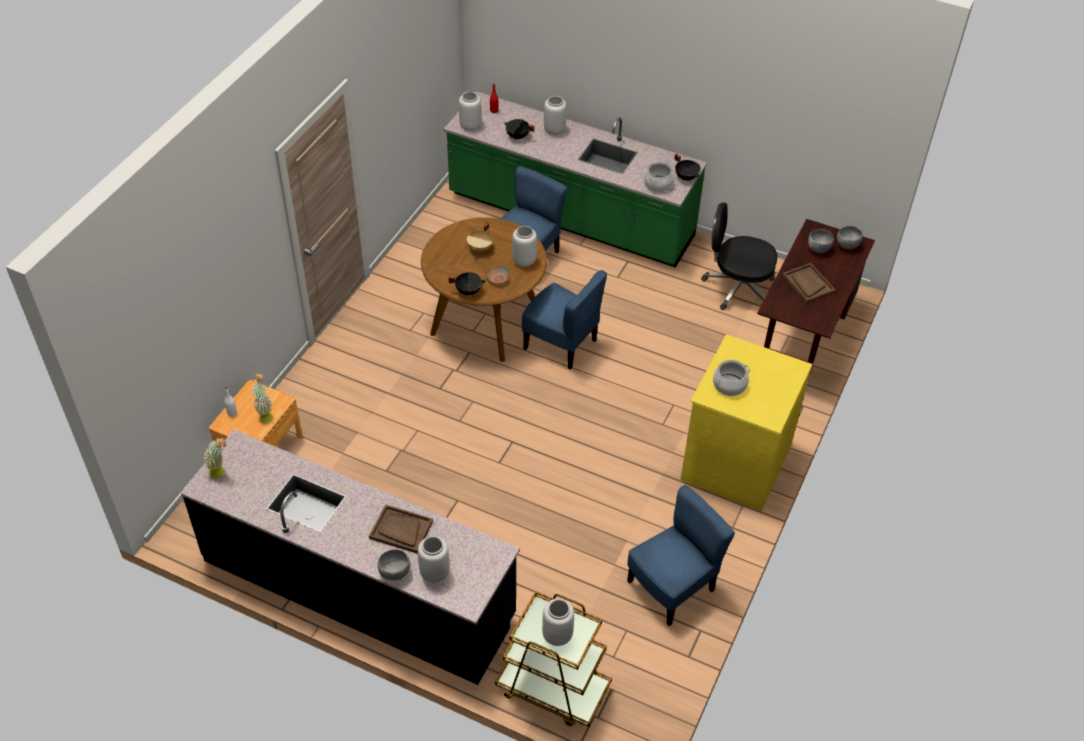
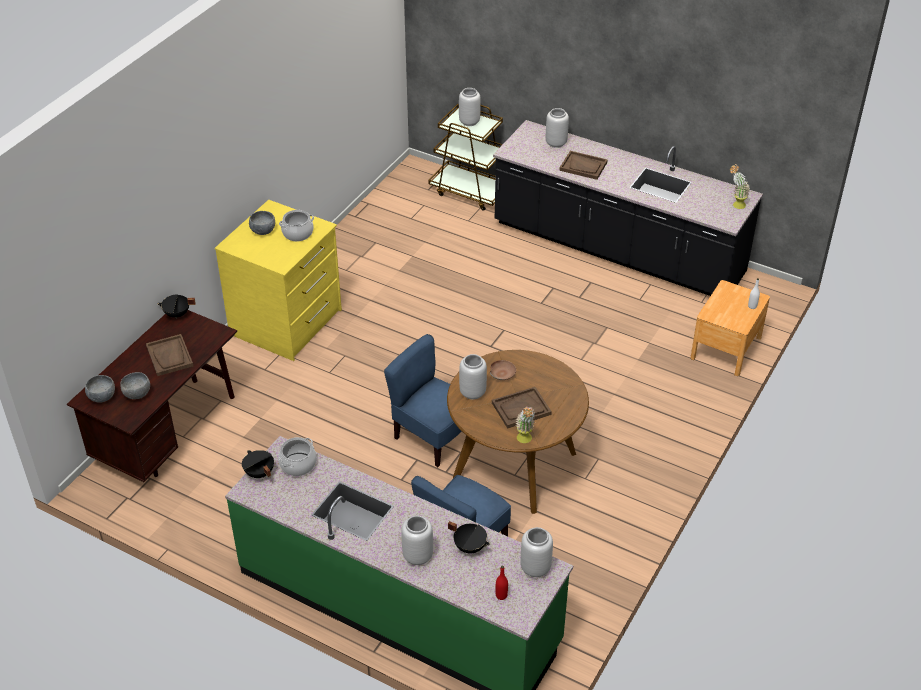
camera: 175 degrees left, 5 degrees down
(265, 415) = (721, 304): potted plant -> potted plant (525, 440)
(395, 573) = (585, 144): grey bowl -> grey bowl (263, 231)
(468, 291) = (534, 362): black cooking pot -> black cooking pot (177, 314)
(480, 248) = (521, 409): beige cooking pot -> brown tray
(672, 587) = (369, 240): blue chair -> none
(737, 287) = (216, 496): black office chair -> none

